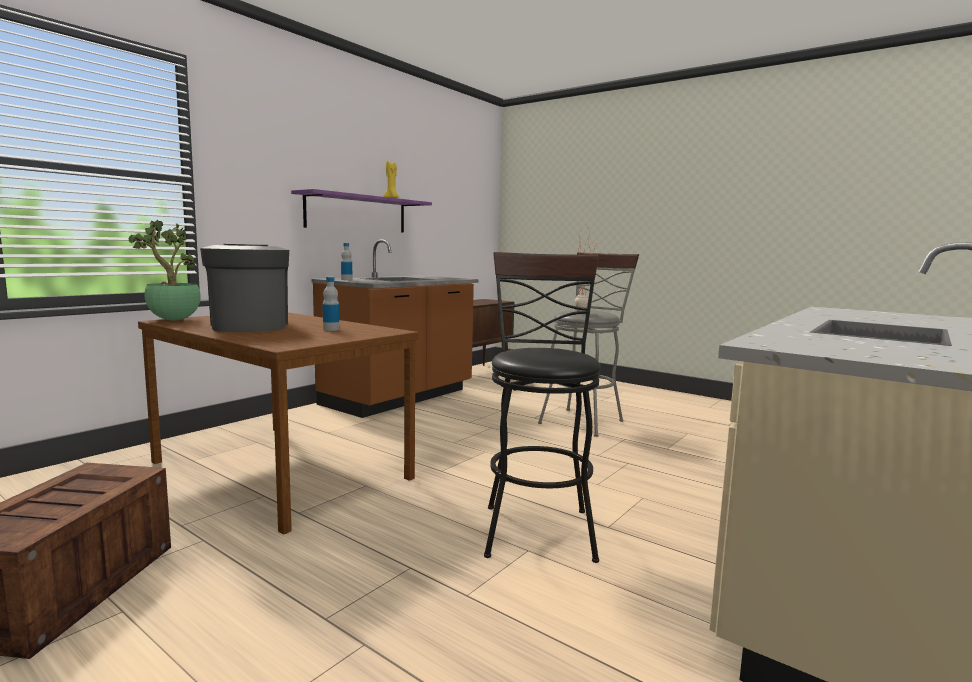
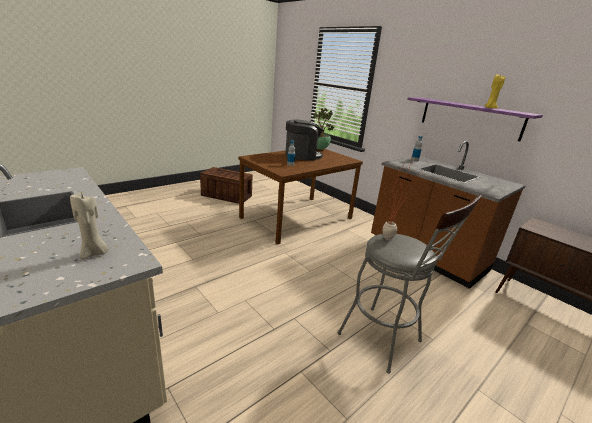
camera: 100 degrees right, 15 degrees up
(537, 526) = (210, 266): black stool -> none
(854, 313) = (94, 253): none -> beige candle

